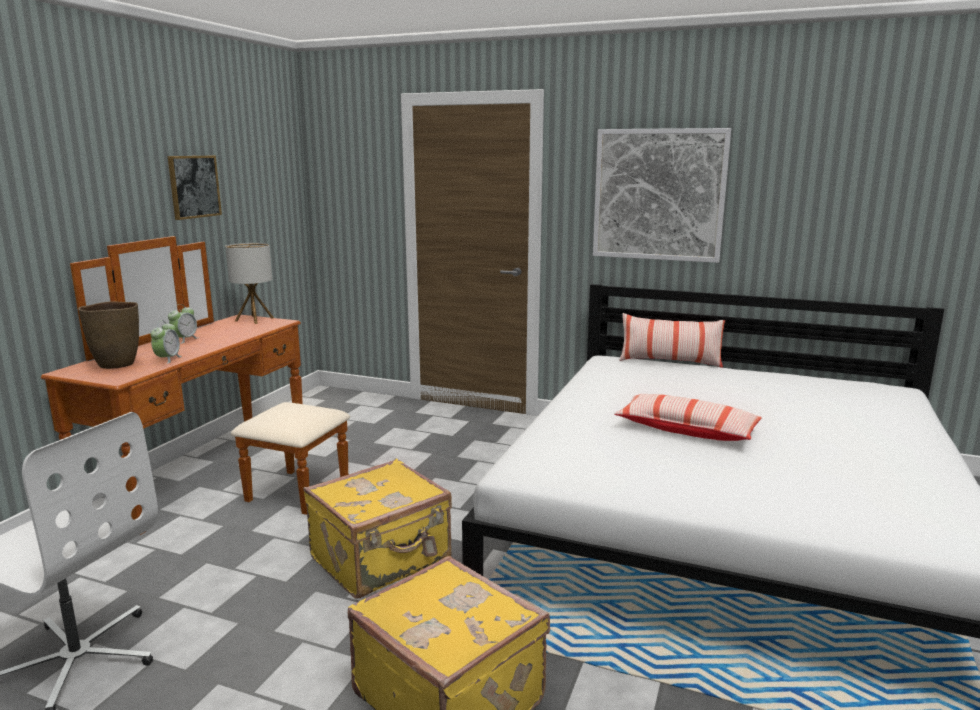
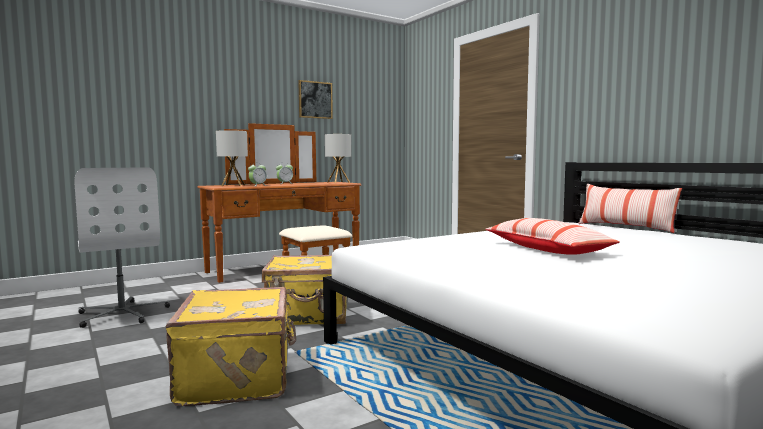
camera: 35 degrees right, 10 degrees down
(116, 364) = (233, 185): brown vase -> table lamp
(658, 195) = (624, 79): picture -> none

